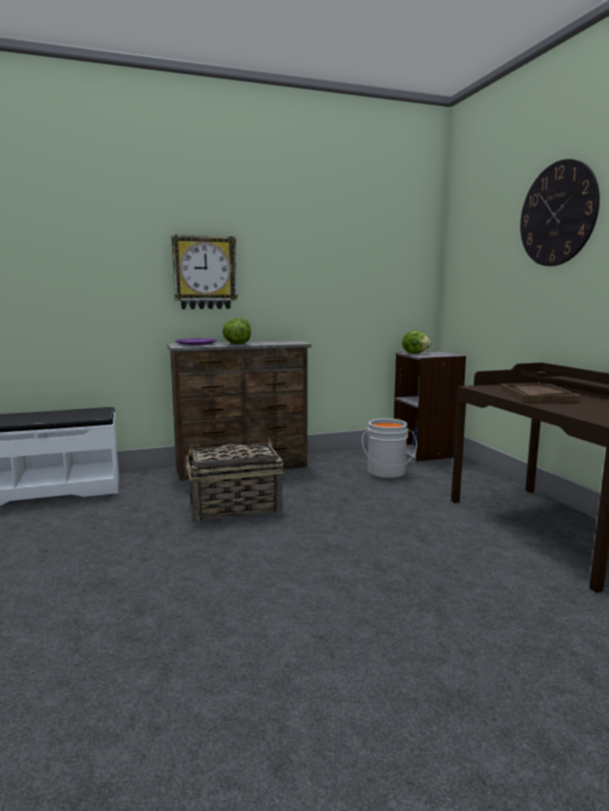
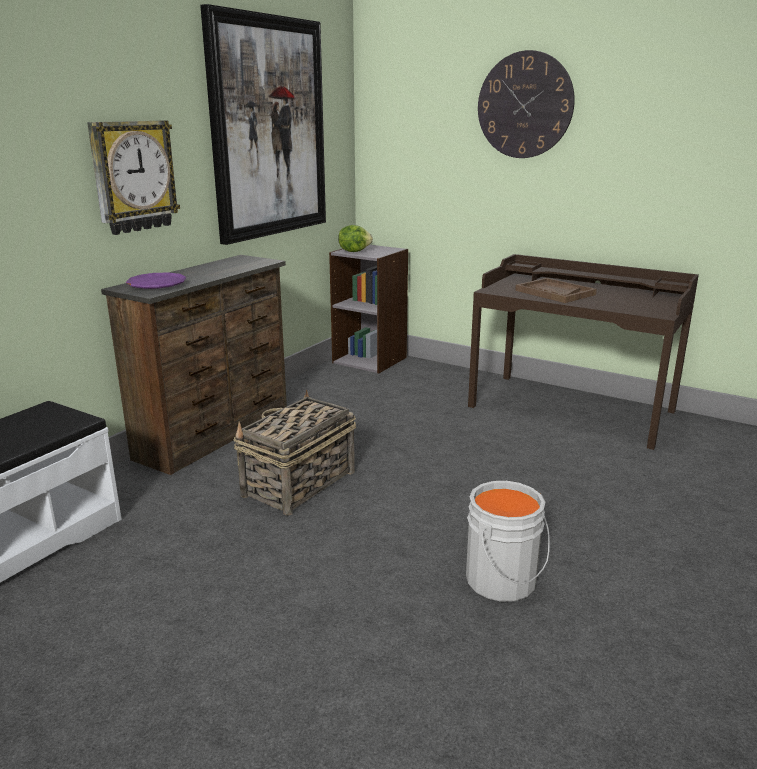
camera: 40 degrees left, 10 degrees up
(237, 344) = (207, 276): lettuce -> none
(338, 249) = (268, 129): none -> picture
(386, 472) = (373, 394): grey bucket -> grey bucket (504, 581)

